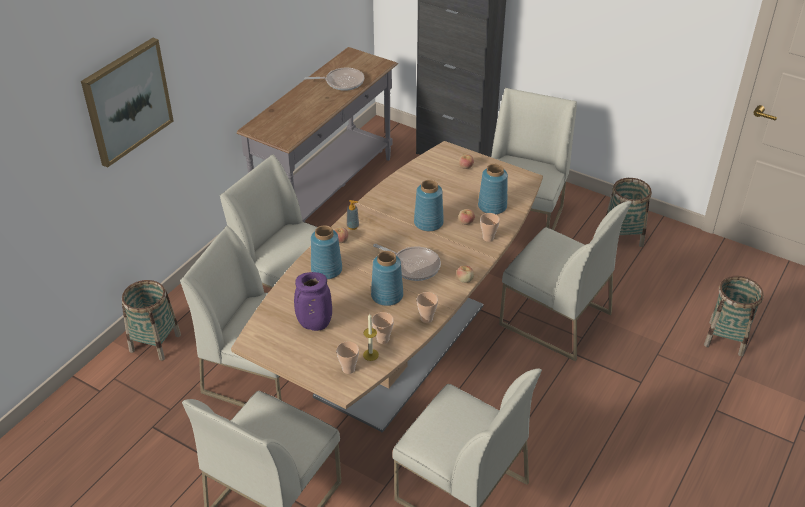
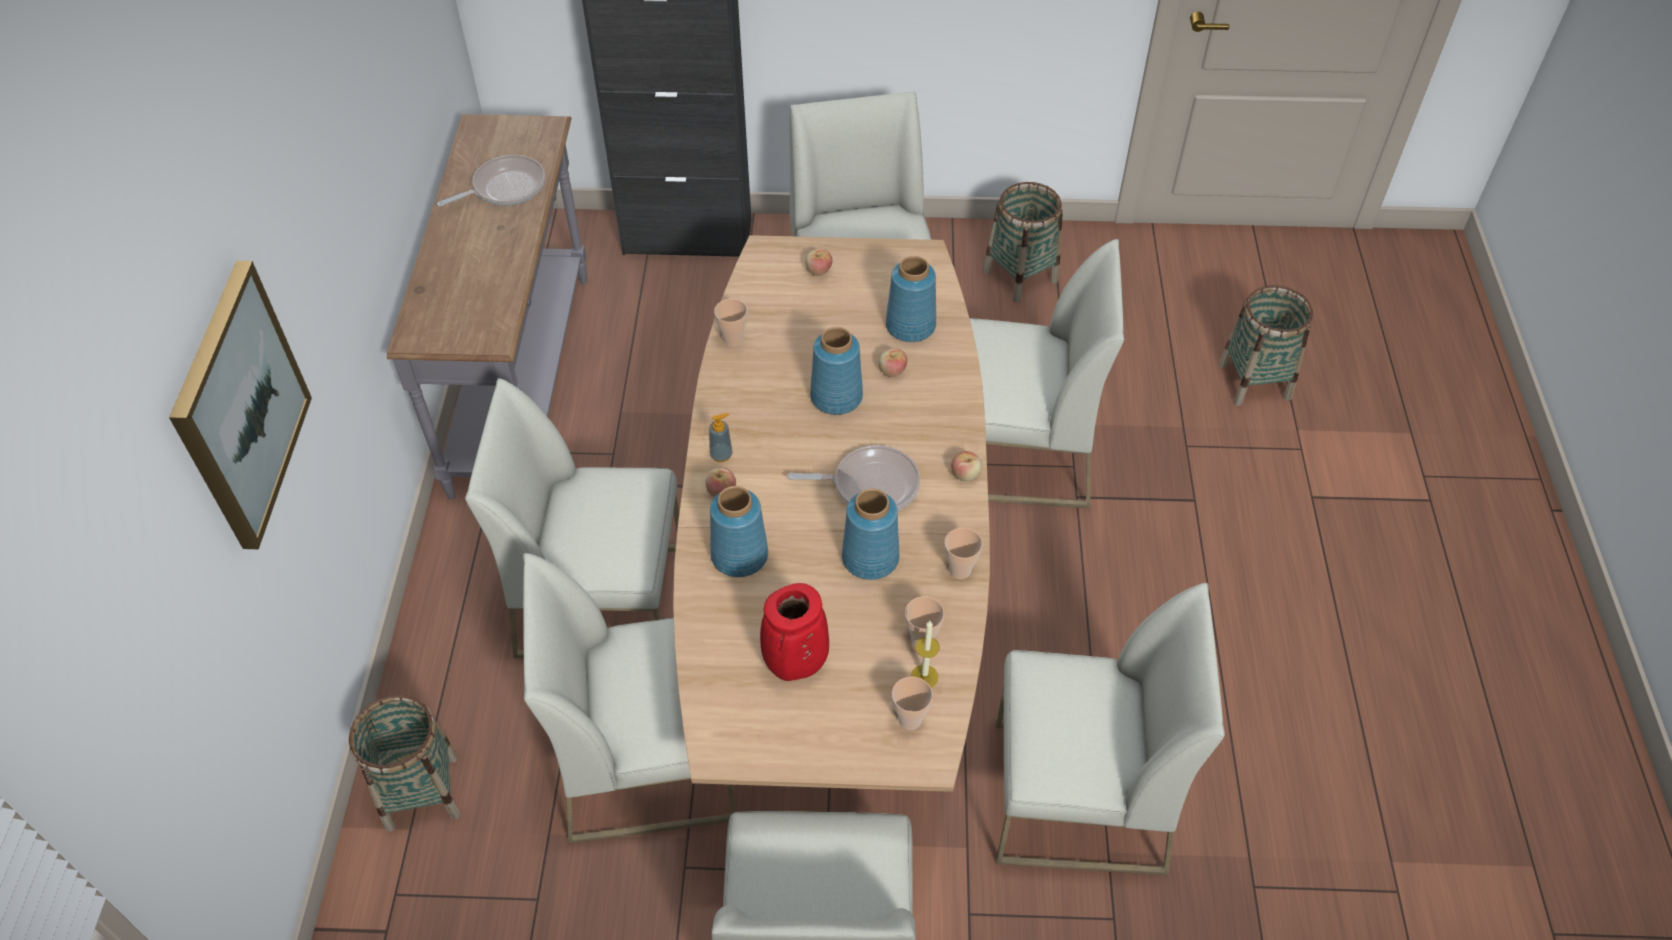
camera: 30 degrees left, 10 degrees up
(314, 324) = (795, 666): purple vase -> red vase
(488, 238) = (945, 385): cup -> cup (733, 340)

